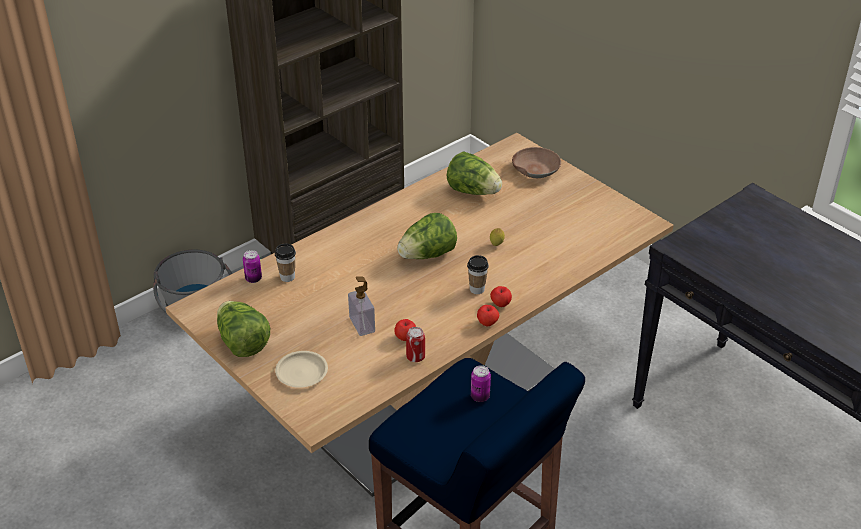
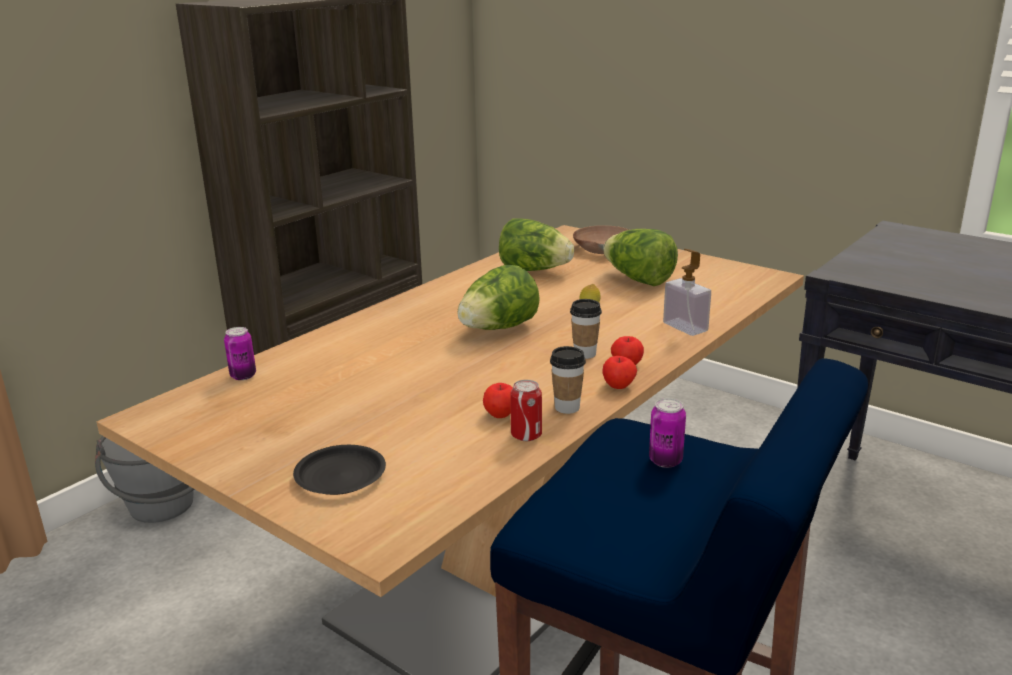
camera: 10 degrees left, 15 degrees down
(242, 343) = (231, 450): lettuce -> lettuce (638, 280)
(287, 277) = (296, 369): cup -> cup (567, 407)
(302, 372) = (341, 476): beige plate -> black plate
(362, 324) = (426, 407): soap dispenser -> soap dispenser (685, 327)

